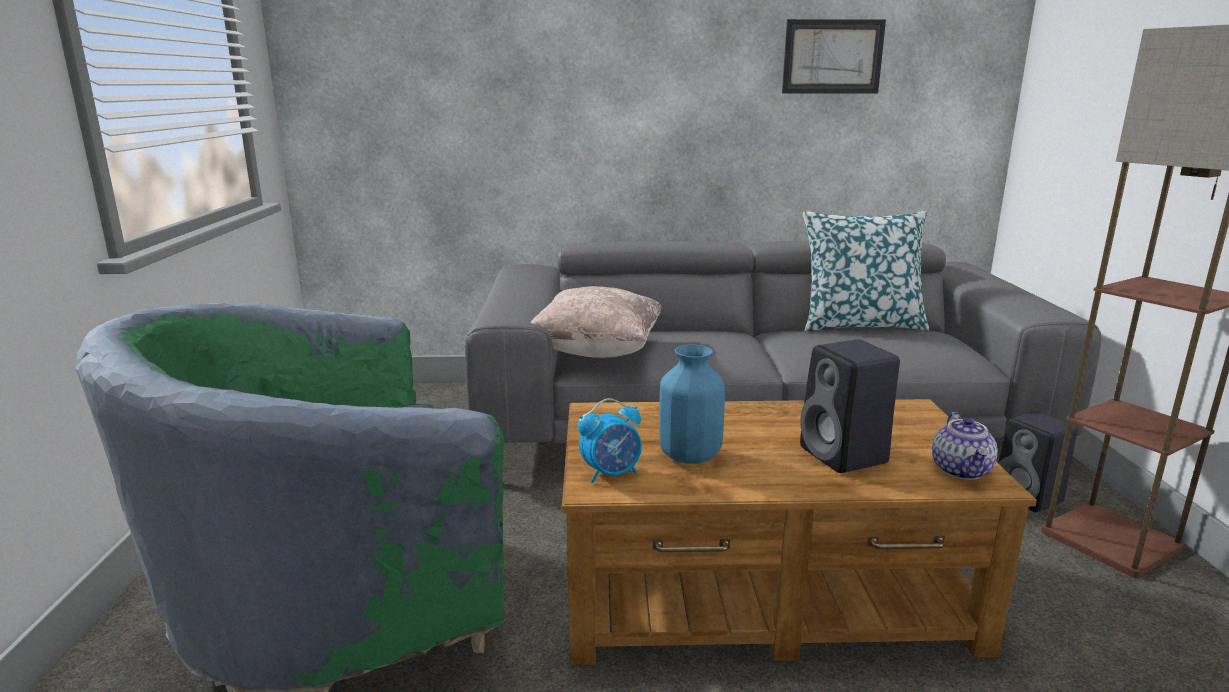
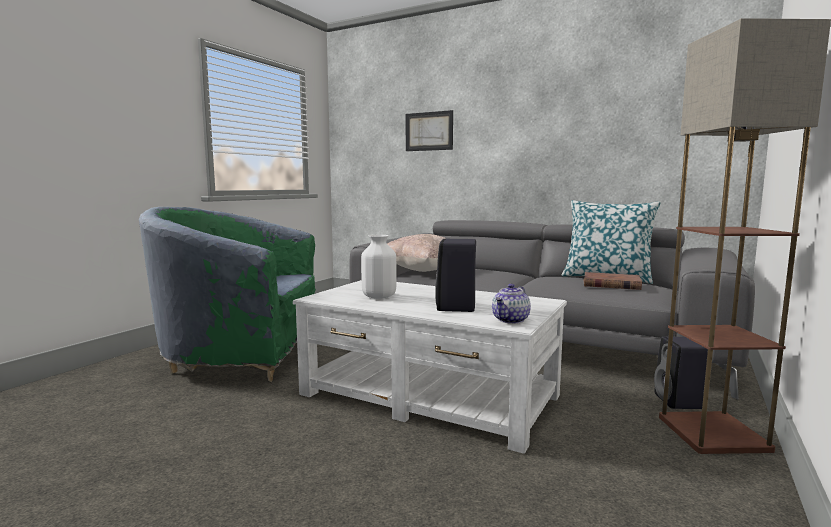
camera: 30 degrees right, 10 degrees down
(611, 474) = (332, 296): alarm clock -> none
(690, 456) = (379, 297): blue vase -> white vase
(764, 590) = (429, 396): brown coffee table -> white coffee table
(832, 57) = (616, 108): picture -> picture (429, 131)
(897, 343) = (610, 284): none -> brown book

